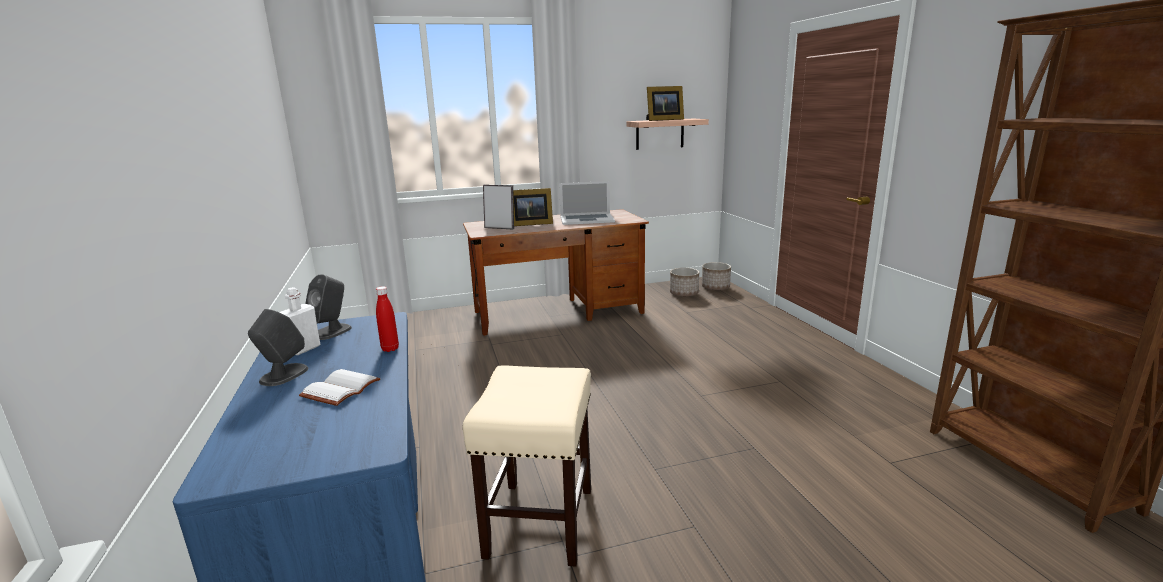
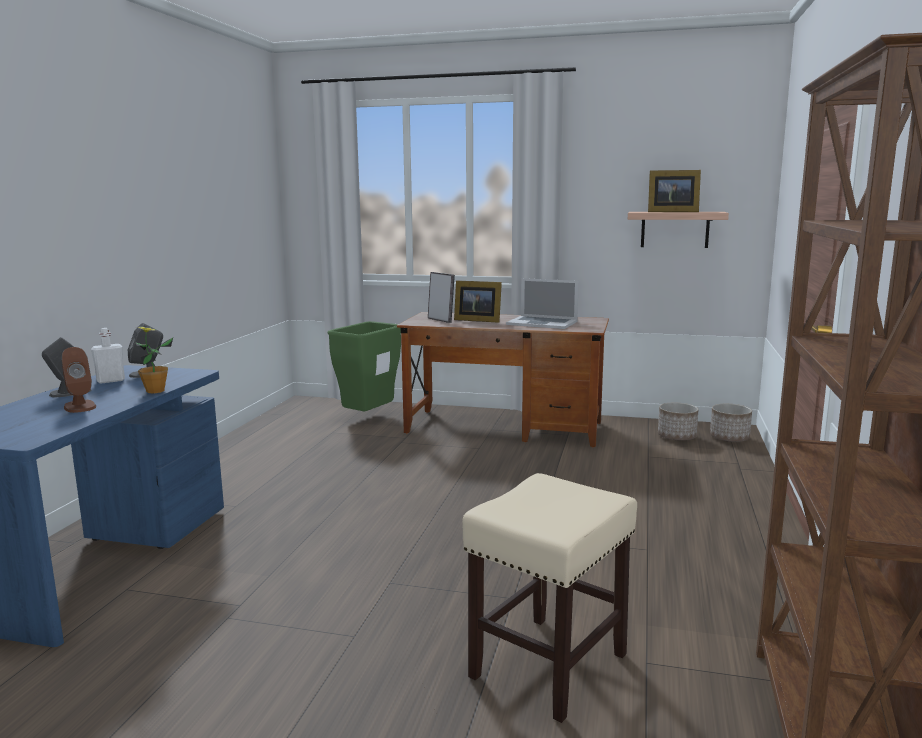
camera: 30 degrees right, 5 degrees down
(340, 388) = (80, 406): white book -> brown speaker
(390, 349) = (155, 391): red bottle -> potted plant
(431, 328) = (369, 418): none -> green trash can
(540, 522) = (242, 587): beige stool -> beige stool (548, 666)

